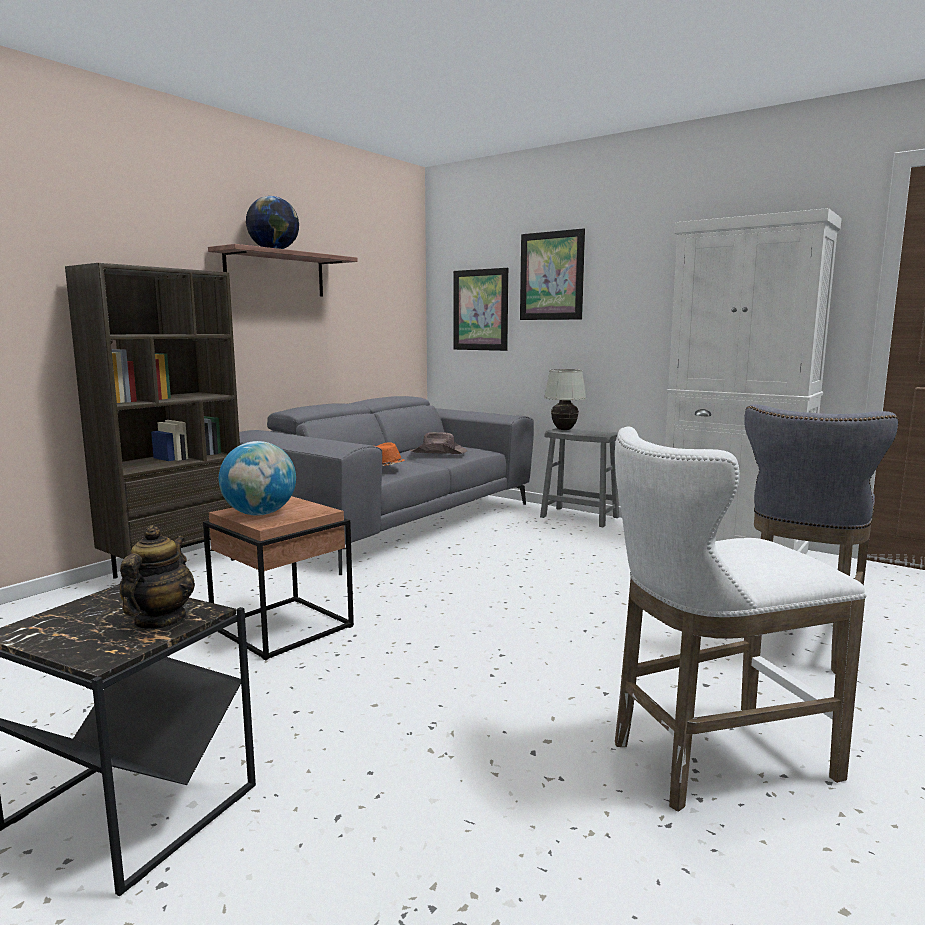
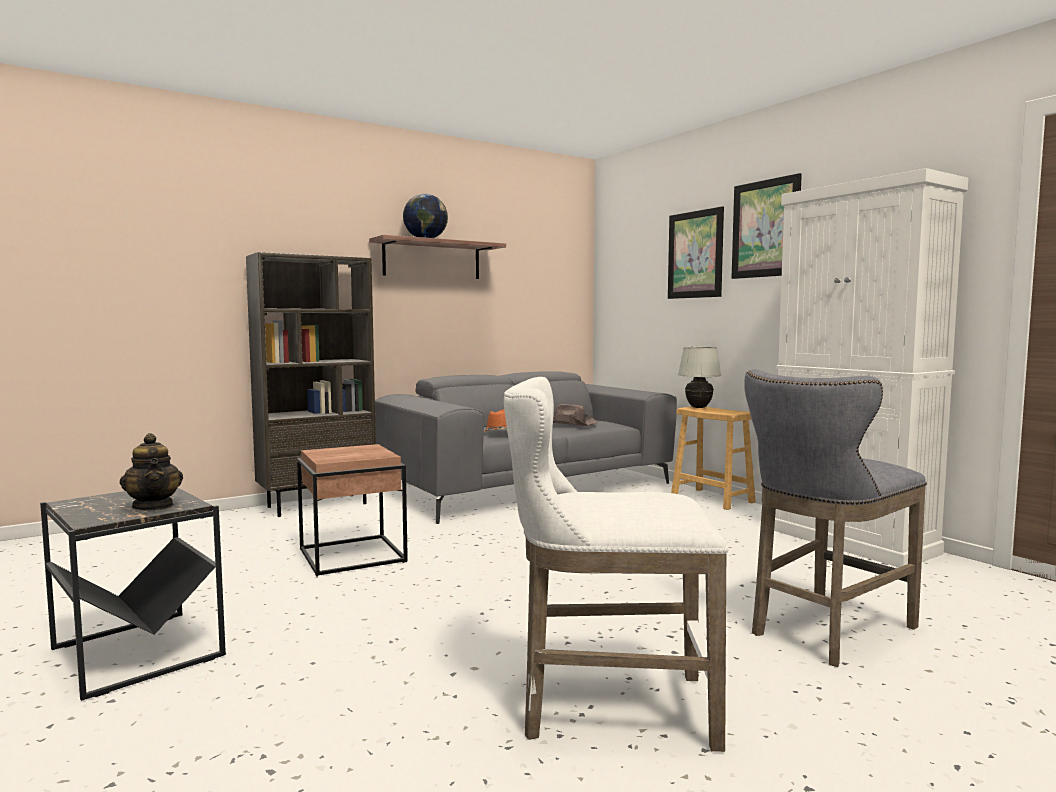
camera: 20 degrees right, 5 degrees down
(159, 621) = (154, 506): teapot -> teapot turned 120 degrees clockwise
(260, 514) = (334, 454): globe -> none
(480, 310) = (636, 290): picture -> picture (765, 228)
(579, 517) = (712, 499): grey stool -> brown stool

